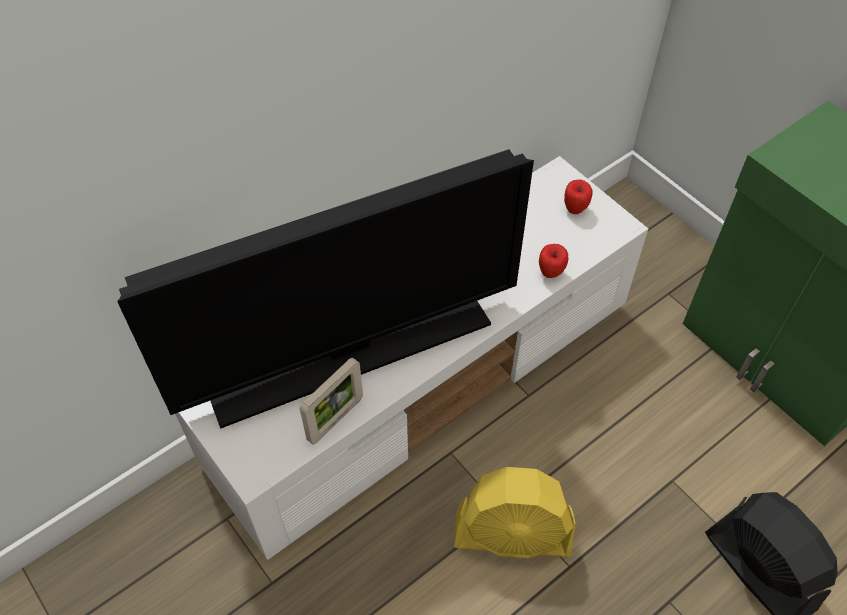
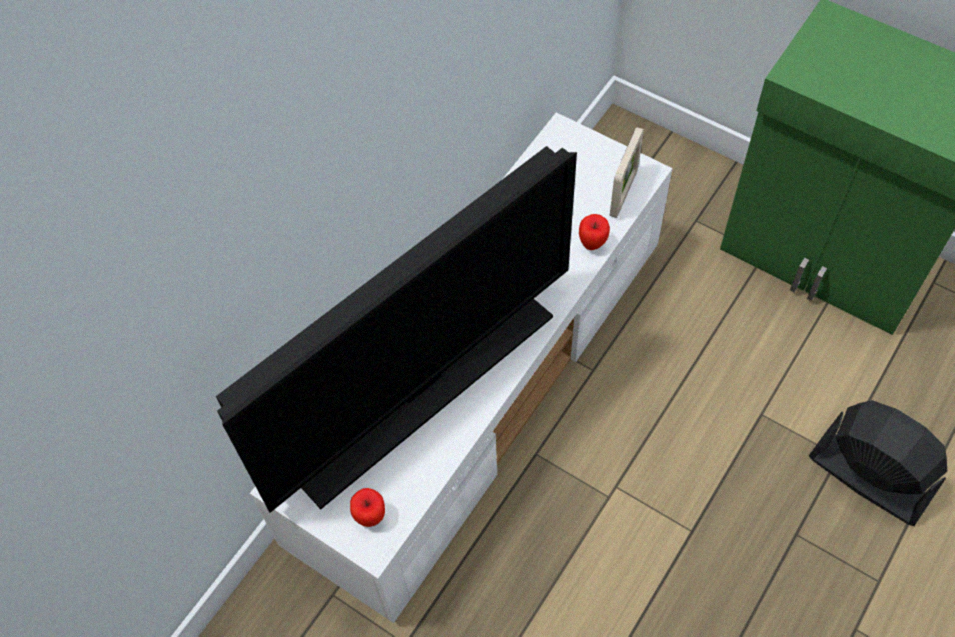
camera: 15 degrees left, 5 degrees up
(335, 419) = (434, 463): picture frame -> picture frame (623, 193)
(513, 535) = (627, 518): yellow fan -> none
(575, 209) = (592, 167): apple -> apple (370, 517)

